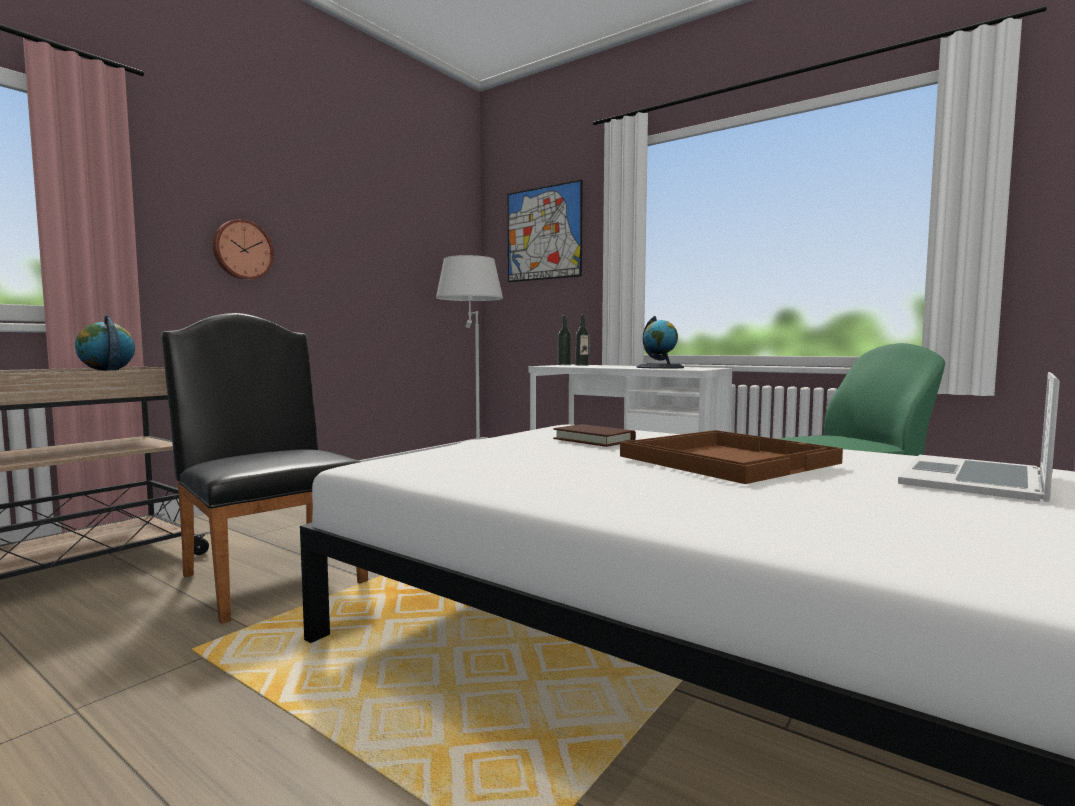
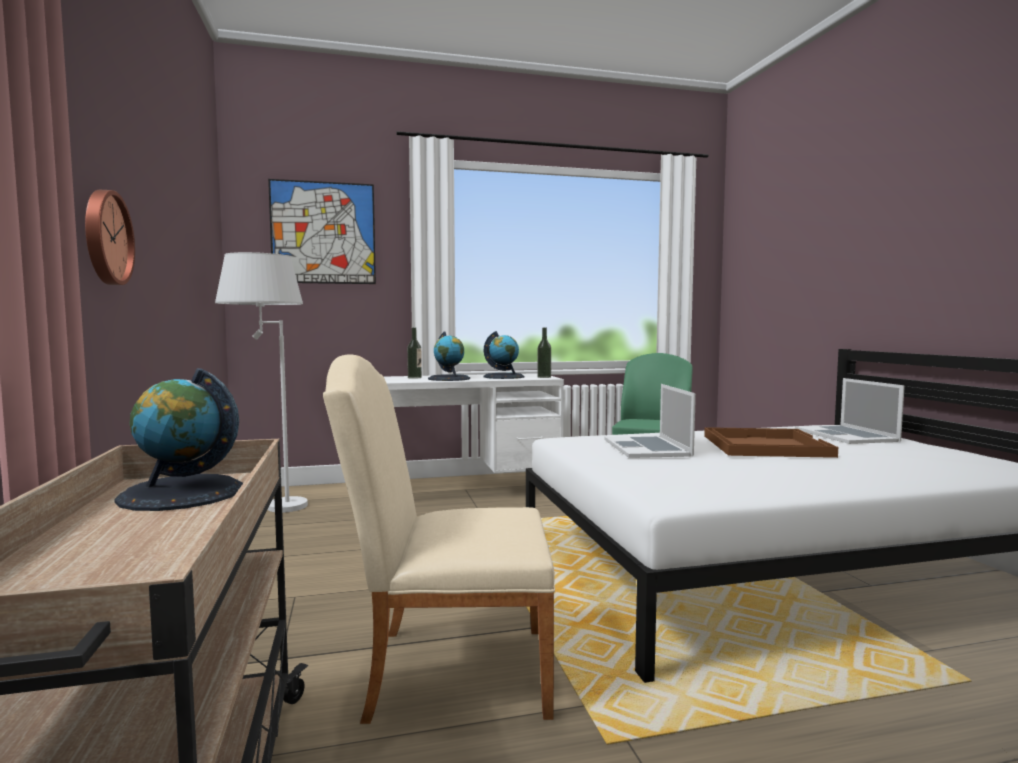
camera: 50 degrees left, 0 degrees up
(270, 574) = (445, 670): black chair -> beige chair
(564, 365) = (392, 378): bottle -> bottle (544, 377)
(594, 440) = (647, 447): brown book -> laptop
(600, 366) = (449, 378): none -> globe

